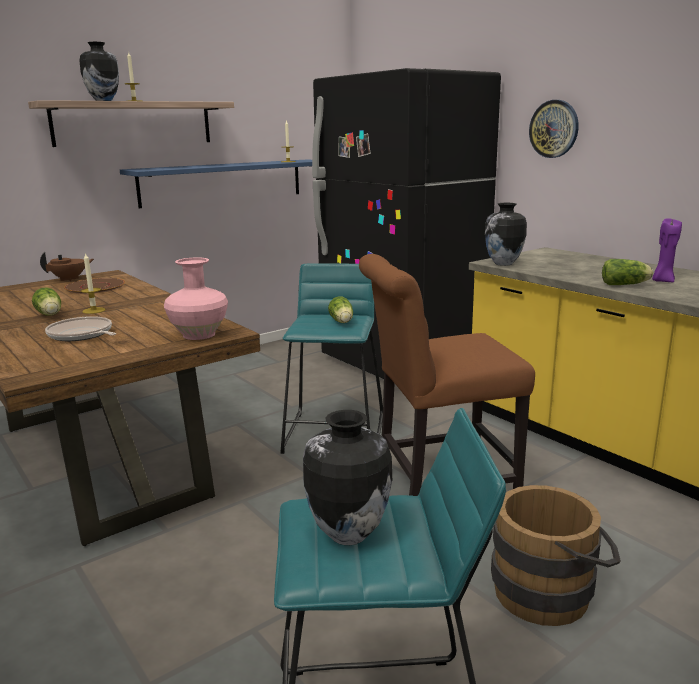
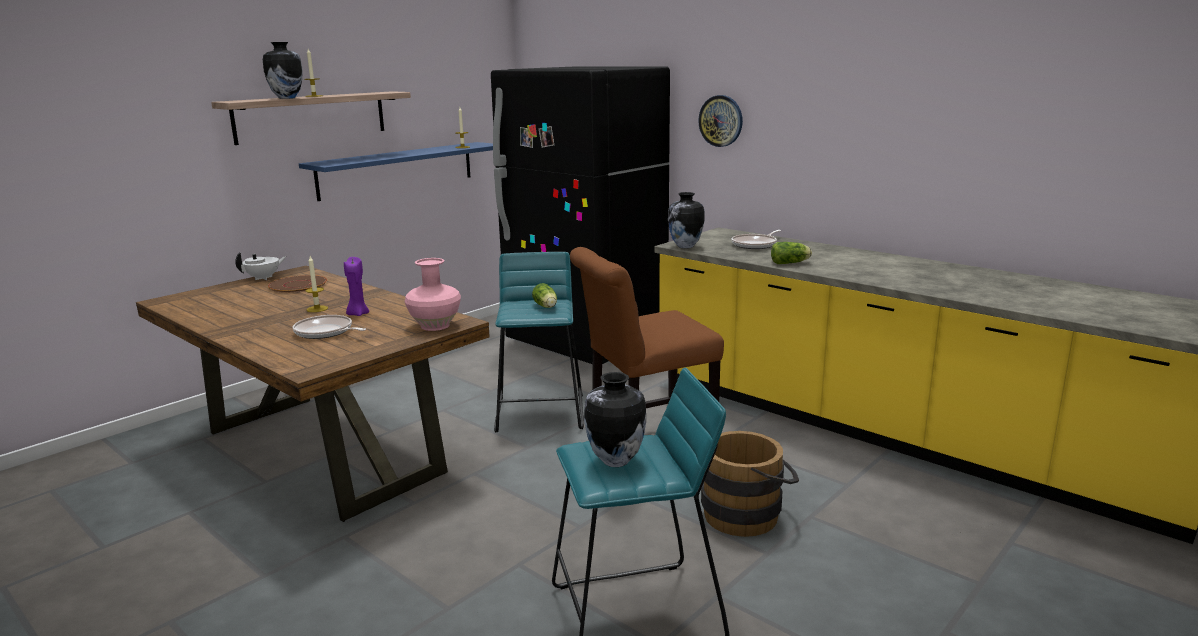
camera: 10 degrees left, 0 degrees up
(50, 315) = (276, 315): lettuce -> none
(70, 279) = (264, 278): brown teapot -> white teapot
(585, 265) = (755, 245): none -> frying pan
(662, 281) = (820, 258): purple candle -> purple candle (357, 314)

